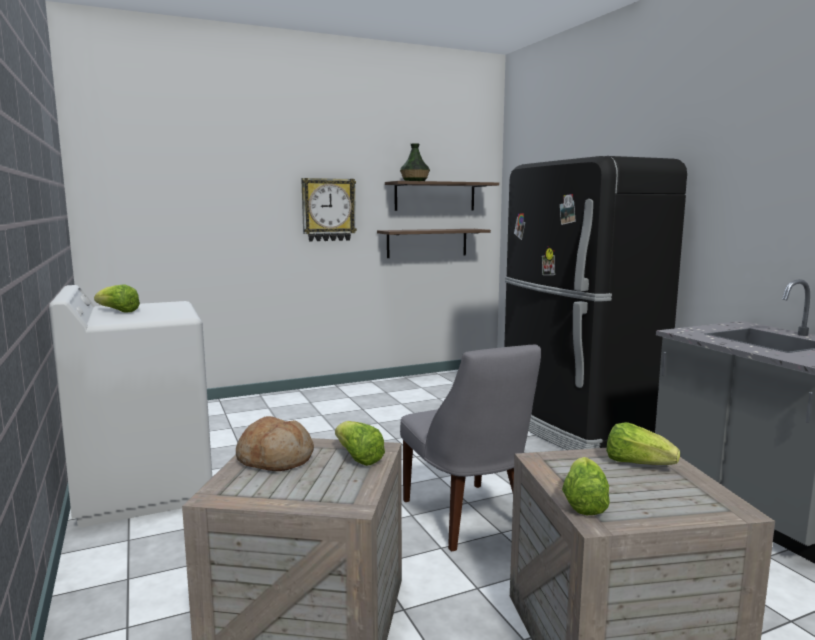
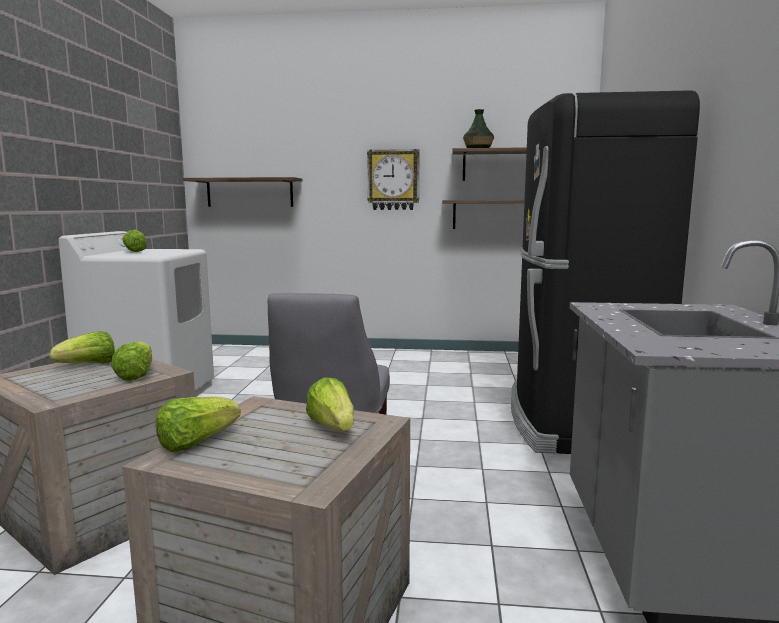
camera: 30 degrees right, 0 degrees up
(161, 224) = (249, 192): none -> shelf
(275, 459) = (88, 365): bread -> lettuce

